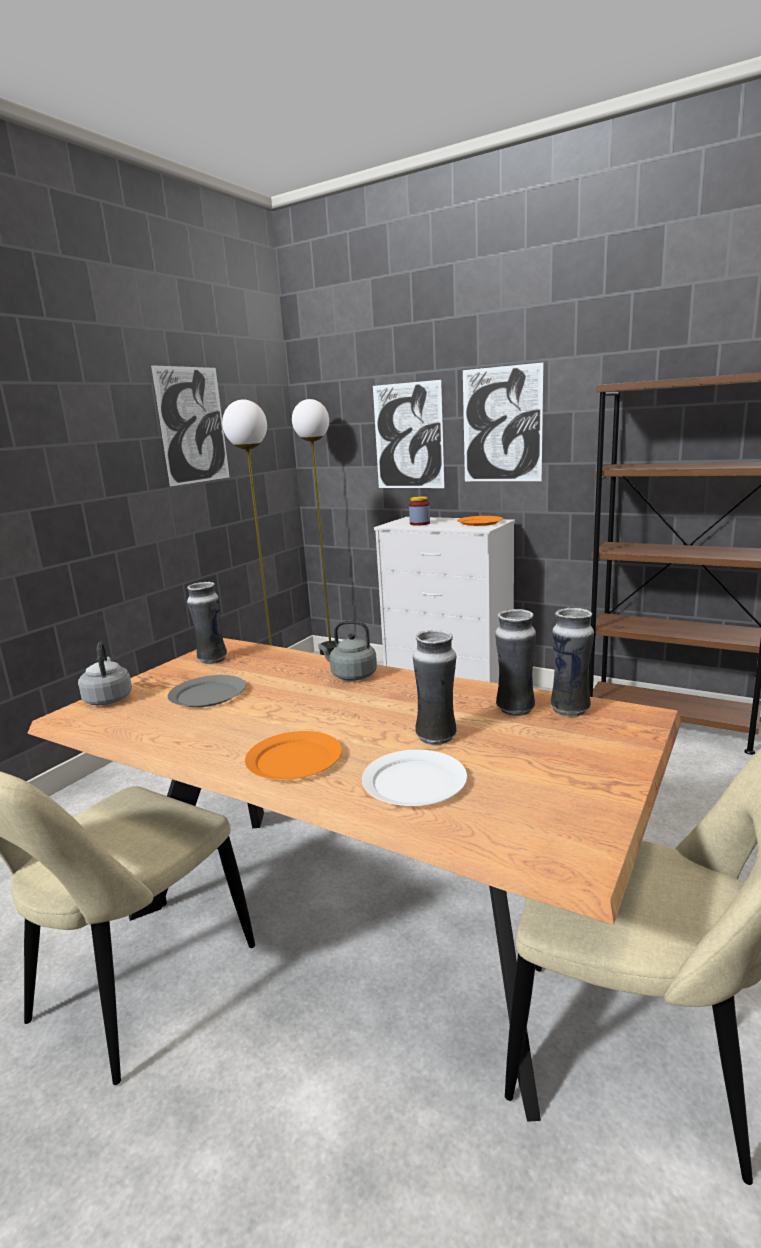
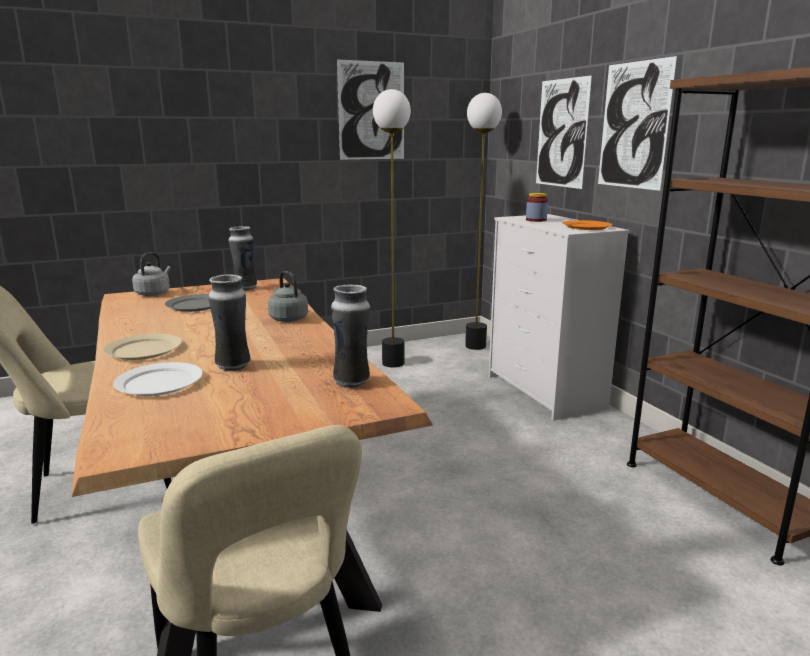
camera: 35 degrees right, 0 degrees up
(294, 760) = (143, 350): orange plate -> beige plate
(515, 710) = (318, 369): vase -> none

